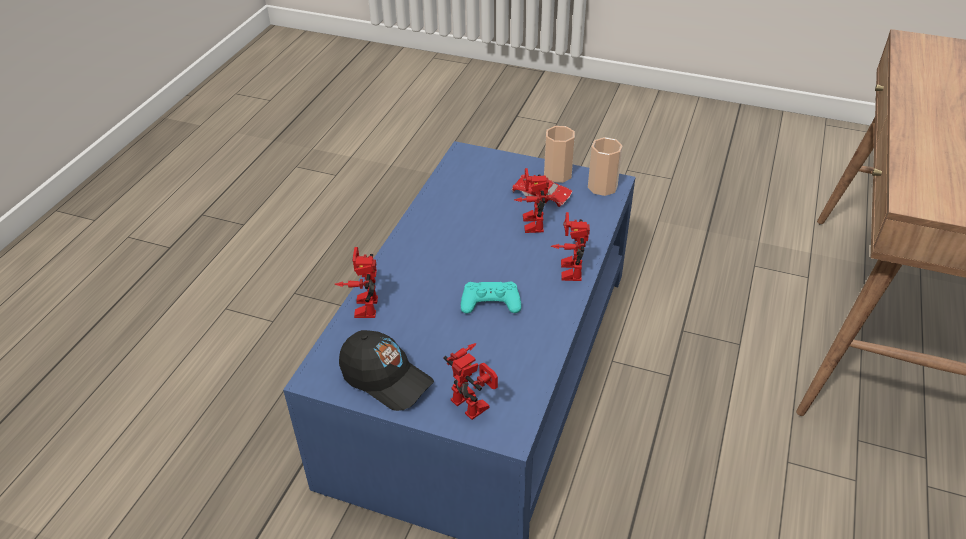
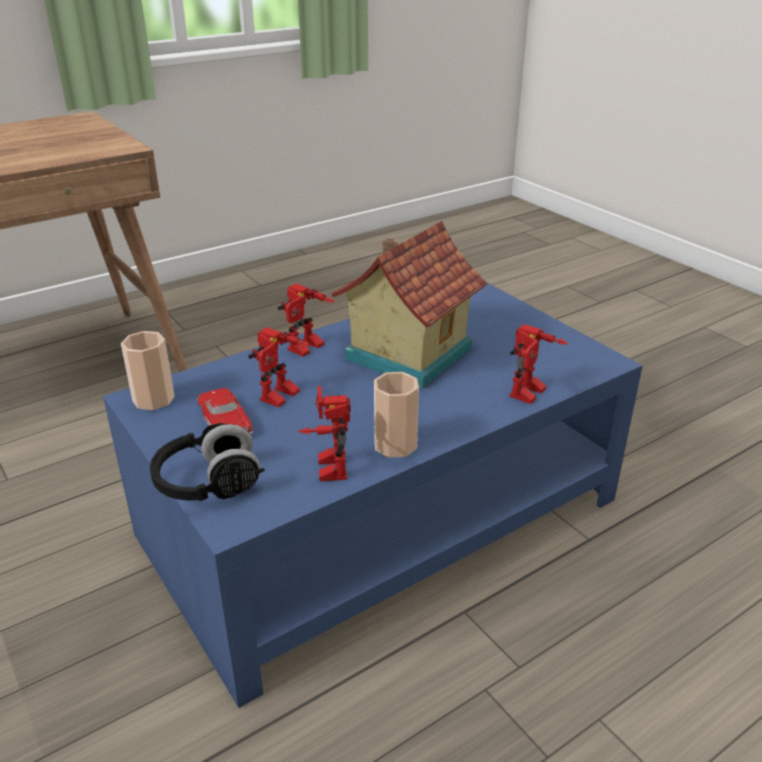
camera: 145 degrees left, 10 degrees down
(386, 379) = (545, 340): black cap -> none
(475, 403) = (485, 307): toy robot -> toy robot (326, 466)
(490, 302) = (405, 353): turquoise game controller -> toy house
(498, 162) = (209, 484): none -> black headphones
(557, 174) = (171, 434): cup -> cup (395, 445)

